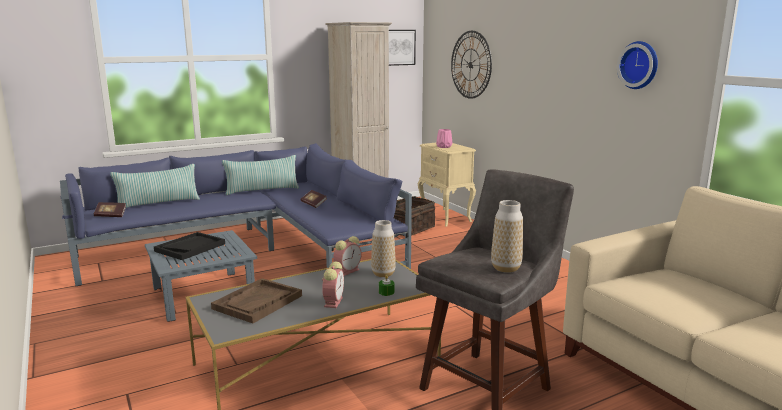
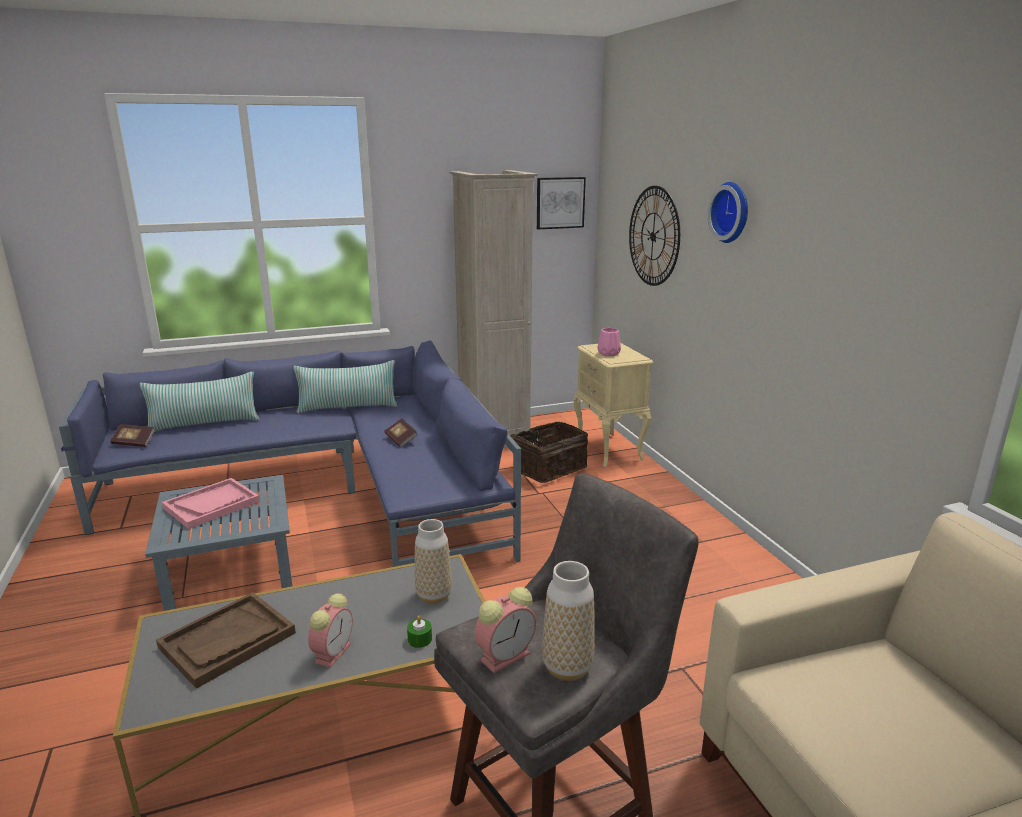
camera: 10 degrees right, 5 degrees up
(190, 247) = (212, 505): black tray -> pink tray
(348, 271) = (386, 584): alarm clock -> alarm clock (506, 655)
(639, 65) = (892, 275): wall clock -> wall clock (732, 212)

